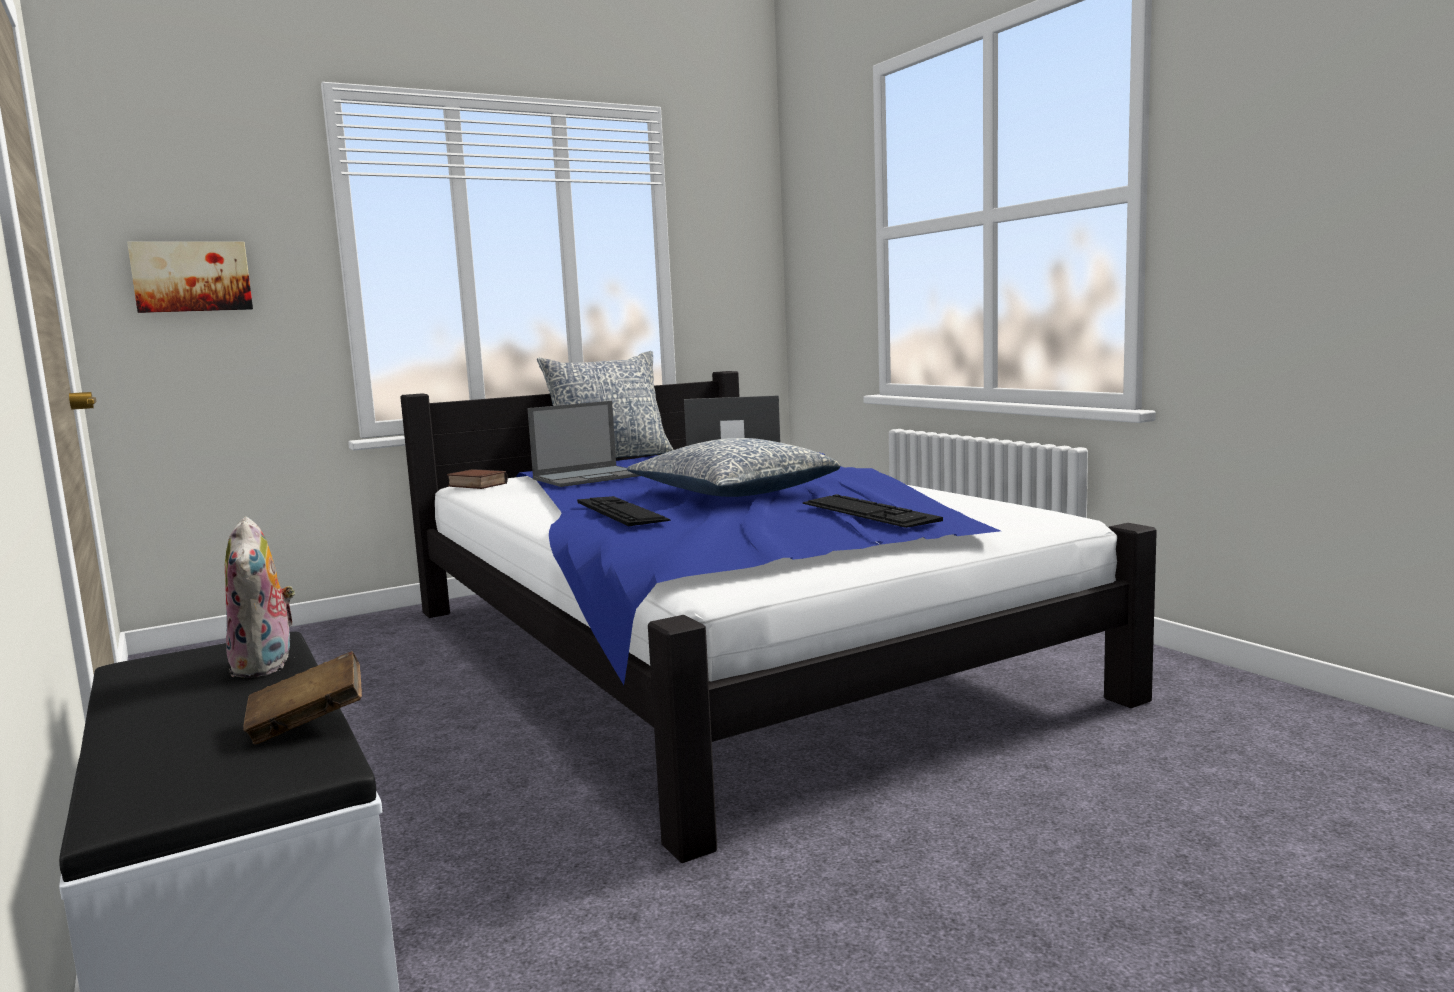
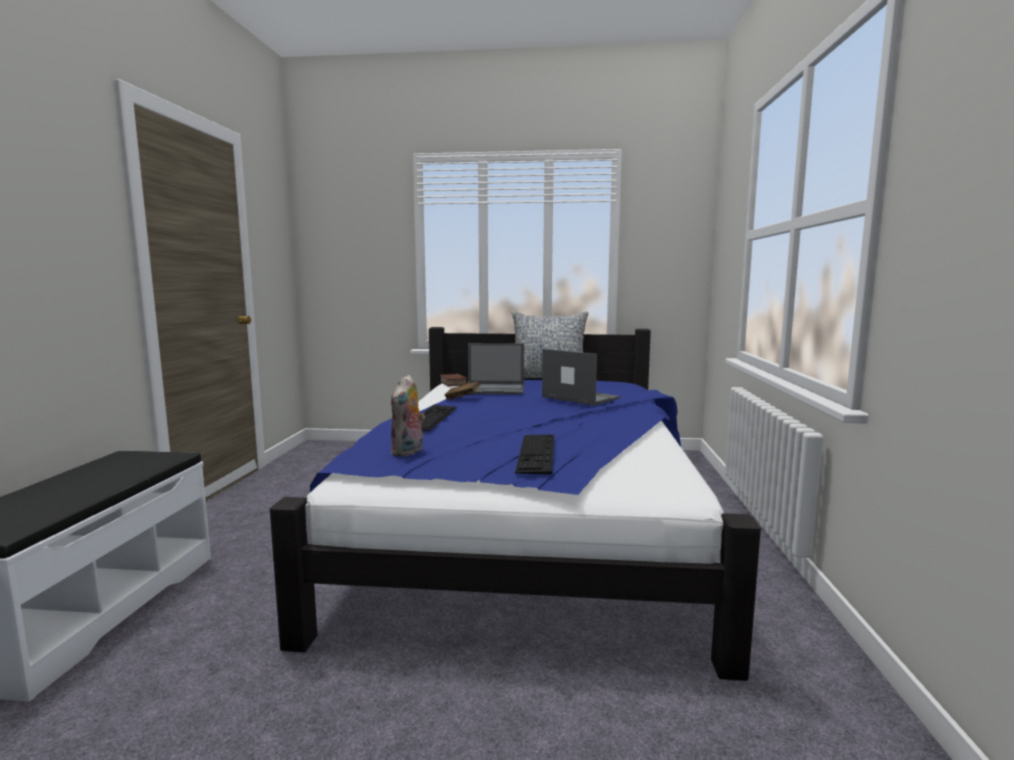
camera: 35 degrees right, 0 degrees up
(191, 277) = (345, 259): picture -> none
(266, 666) = (140, 469): plush toy -> plush toy (409, 452)
(308, 724) = (63, 507): brown book -> brown book (462, 399)
(732, 494) = (521, 418): pillow -> none

